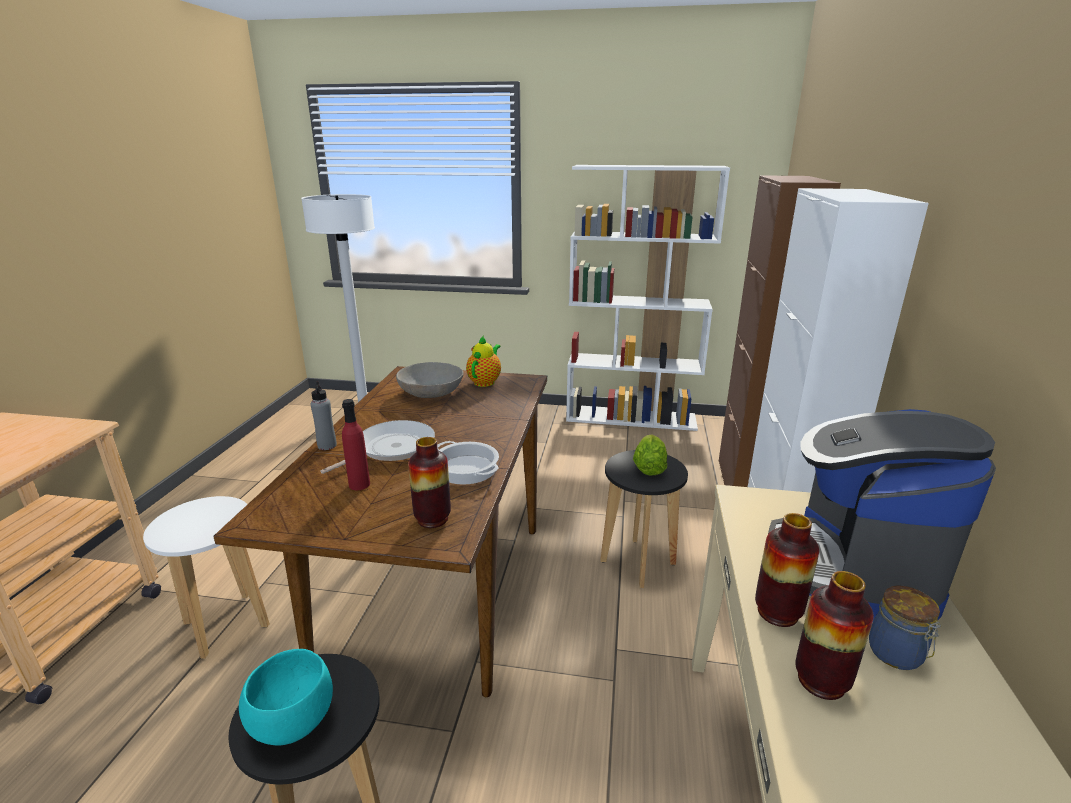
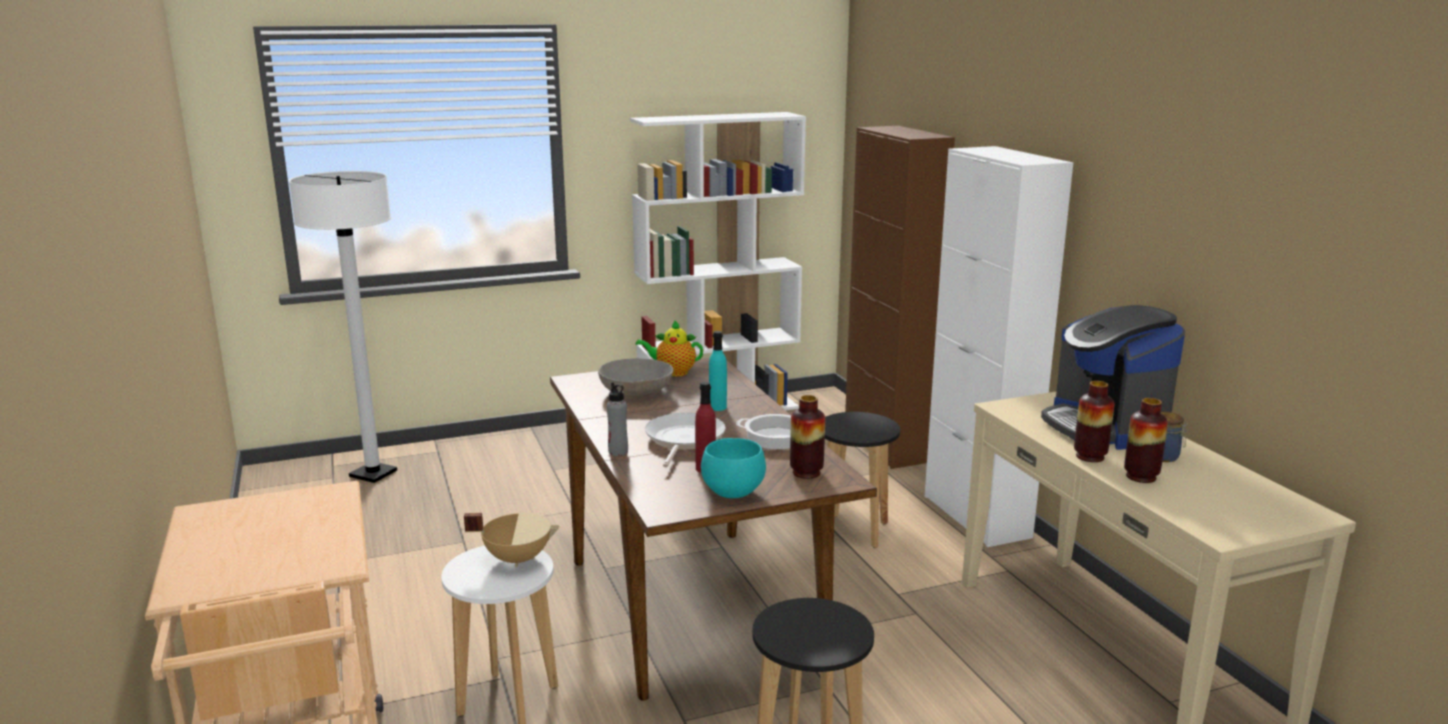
camera: 30 degrees left, 5 degrees down
(223, 516) = (517, 558): none -> beige cooking pot
(291, 723) = (814, 638): turquoise bowl -> turquoise bowl (731, 492)
(468, 423) = (717, 407): none -> turquoise bottle
(485, 381) = (673, 372): teapot -> teapot turned 75 degrees counterclockwise
(649, 468) = (860, 425): lettuce -> none

